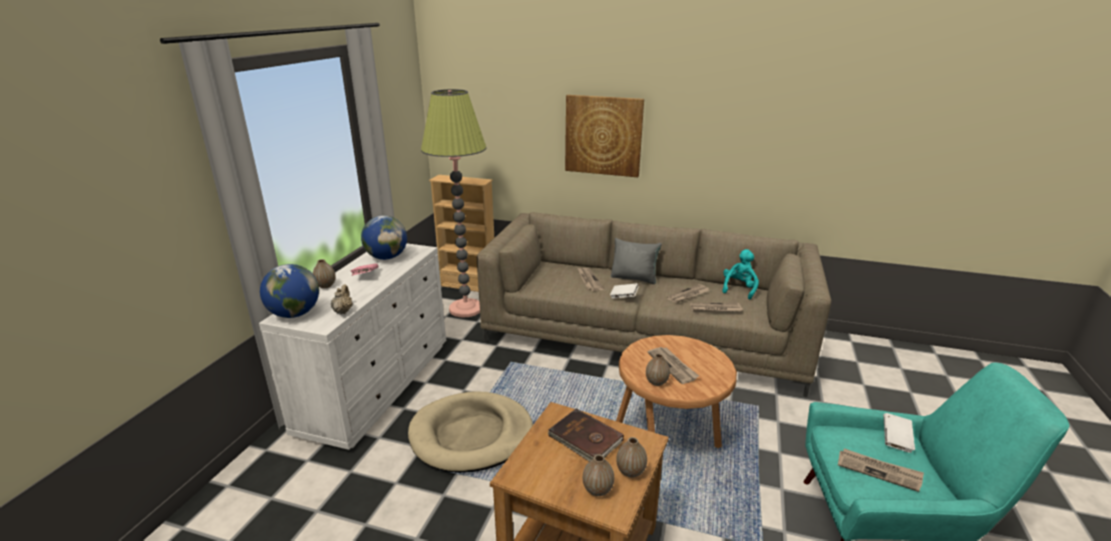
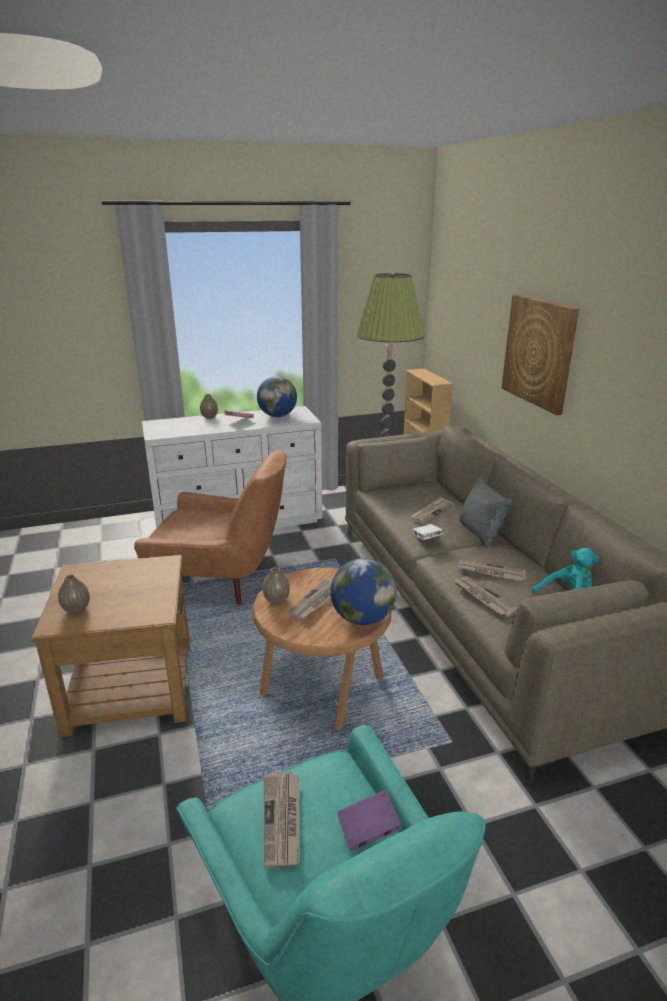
camera: 55 degrees right, 0 degrees up
(295, 314) = (161, 424): globe -> globe (362, 618)
(343, 311) = (180, 433): beige teapot -> none
(471, 435) = (221, 582): beige dog bed -> brown armchair
(585, 439) = (139, 584): brown book -> none
(630, 471) = (109, 617): vase -> none
(896, 440) = (368, 830): white book -> purple book

